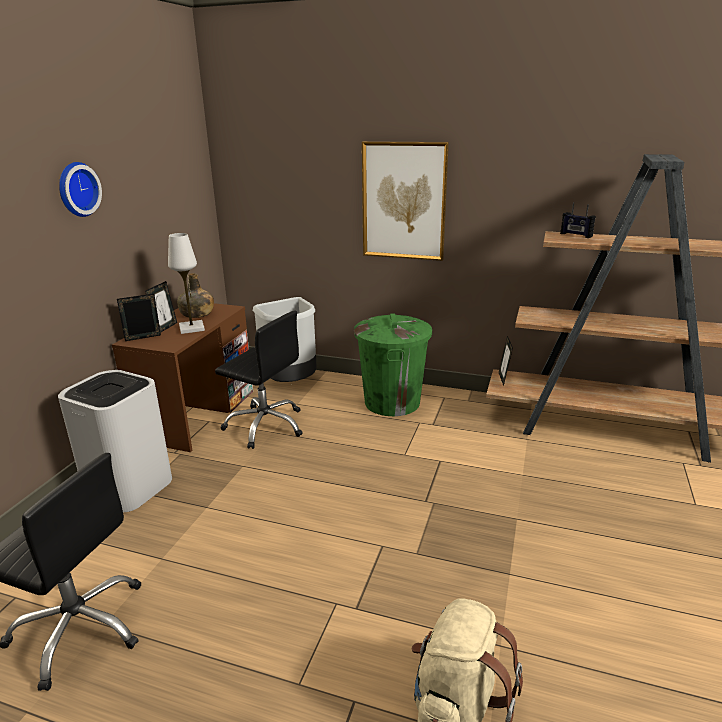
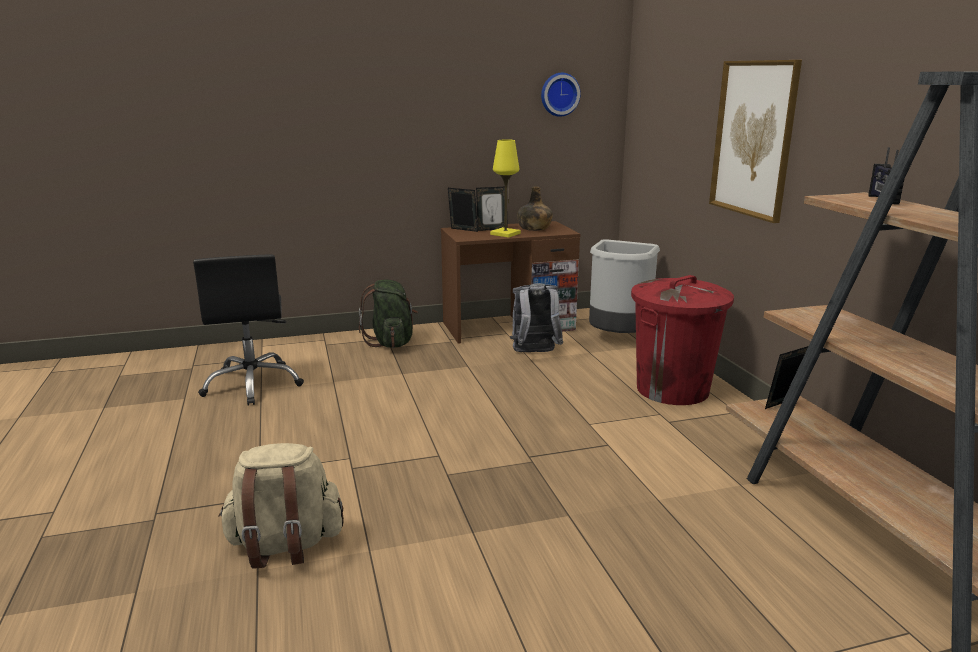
camera: 55 degrees right, 5 degrees down
(76, 189) = (436, 88): wall clock -> wall clock (559, 94)
(128, 487) = (391, 343): white trash can -> green backpack
(192, 328) = (505, 234): white table lamp -> yellow table lamp
(265, 425) = (535, 353): black office chair -> grey backpack
(392, 402) = (673, 389): green trash can -> red trash can

